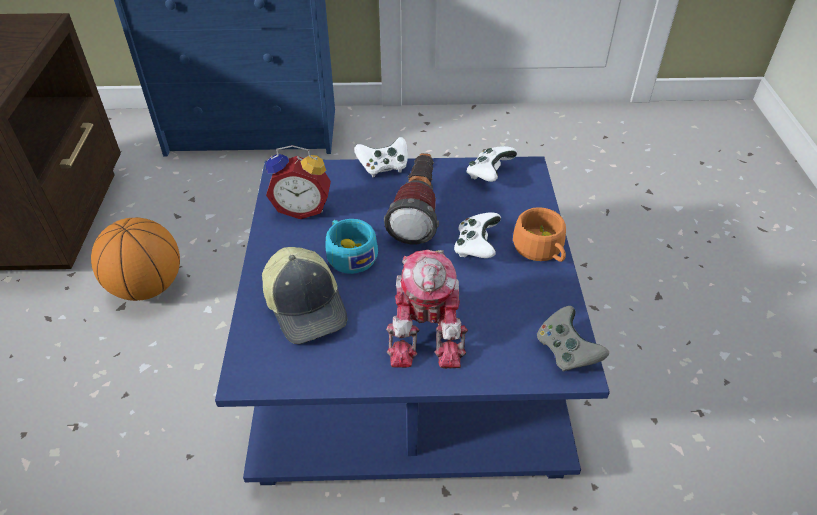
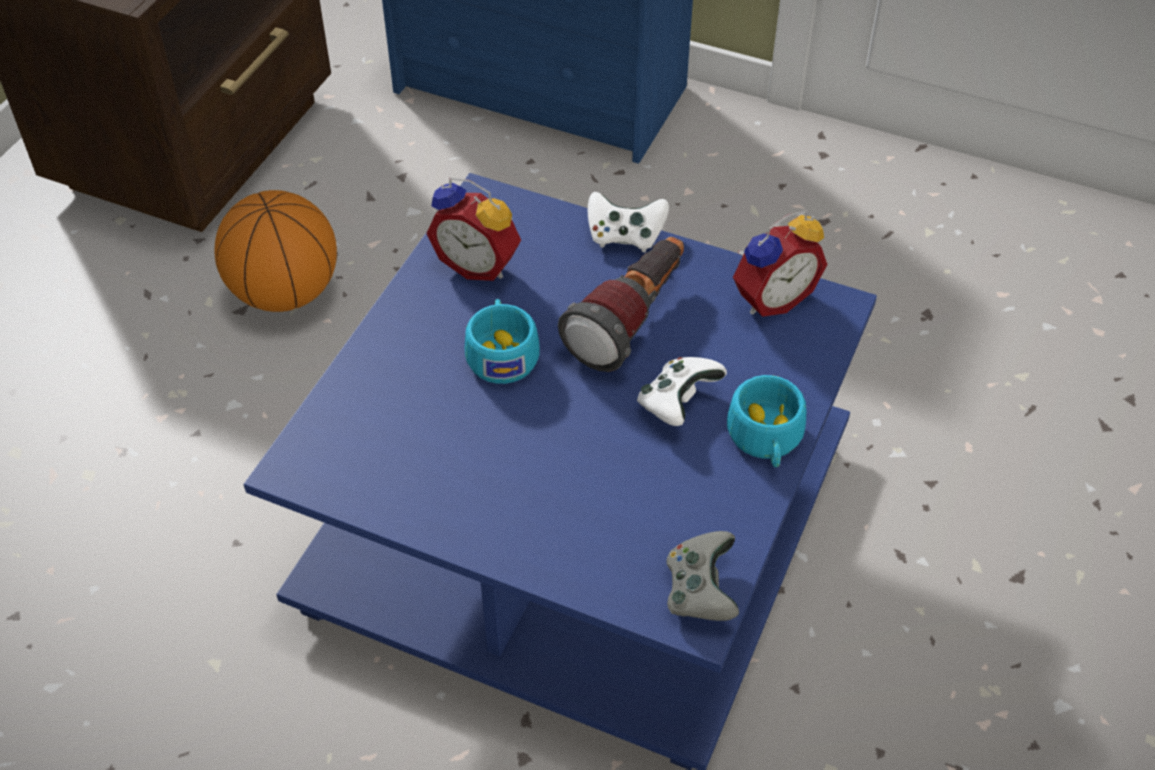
camera: 25 degrees right, 5 degrees up
(307, 306) = (409, 405): cap -> none
(428, 329) = (541, 493): toy robot -> none
(489, 174) = (771, 298): white game controller -> alarm clock
(541, 250) = (766, 440): orange cup -> turquoise cup

